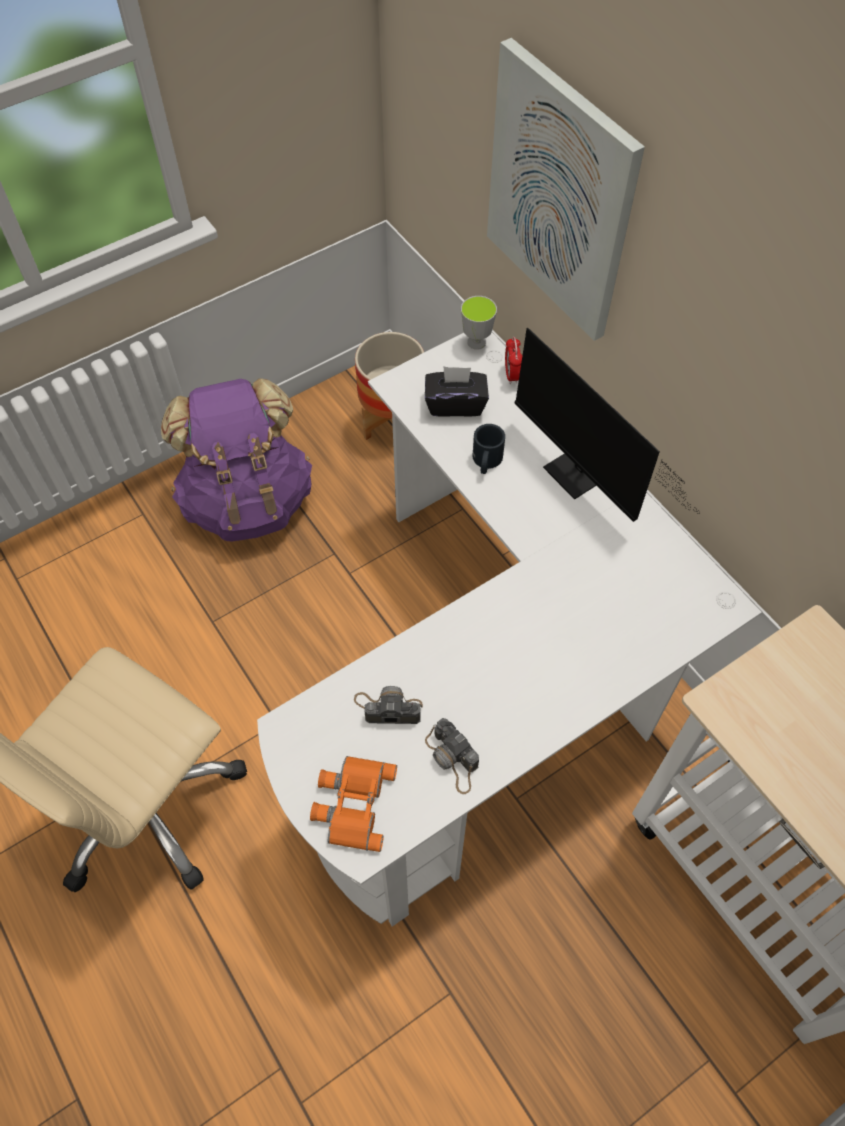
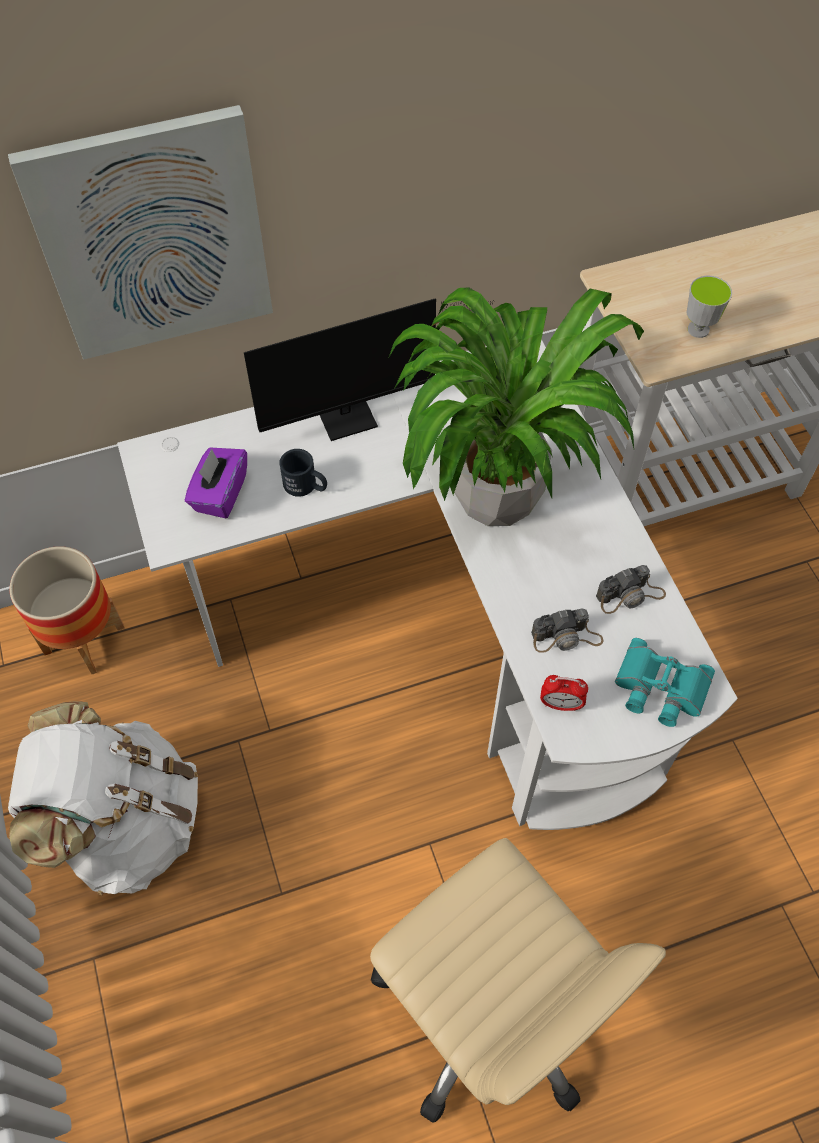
camera: 75 degrees left, 0 degrees up
(248, 500) = (127, 822): purple backpack -> white backpack
(352, 803) = (659, 689): orange binoculars -> turquoise binoculars
(388, 708) = (566, 637): camera -> camera turned 120 degrees counterclockwise
(455, 404) = (220, 494): black tissue box -> purple tissue box
(476, 342) = (143, 454): cup -> cup (698, 329)
(511, 375) = (203, 435): alarm clock -> alarm clock (560, 704)
(534, 616) = (497, 493): none -> potted plant

